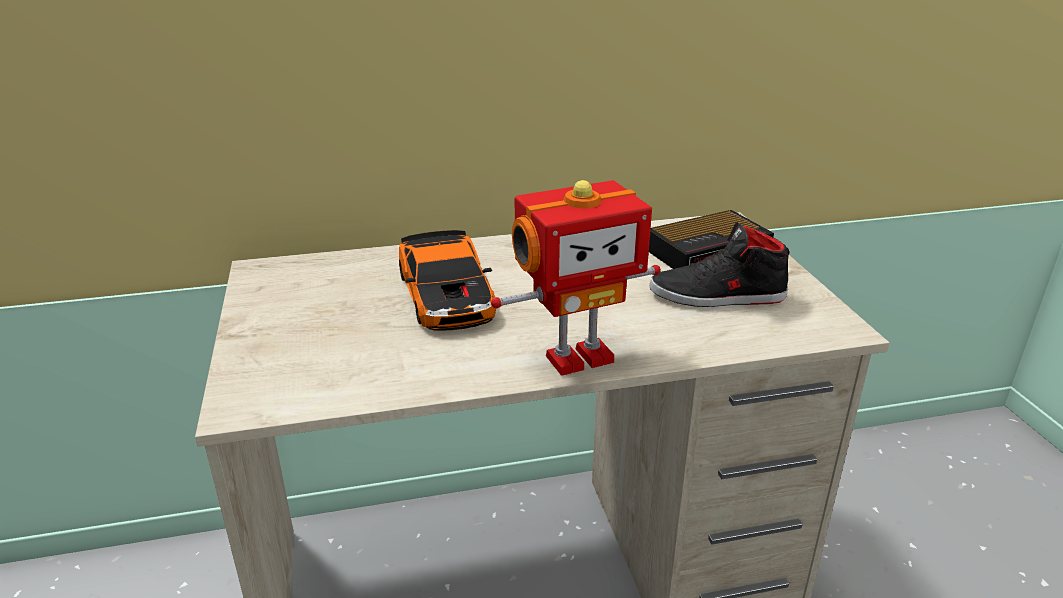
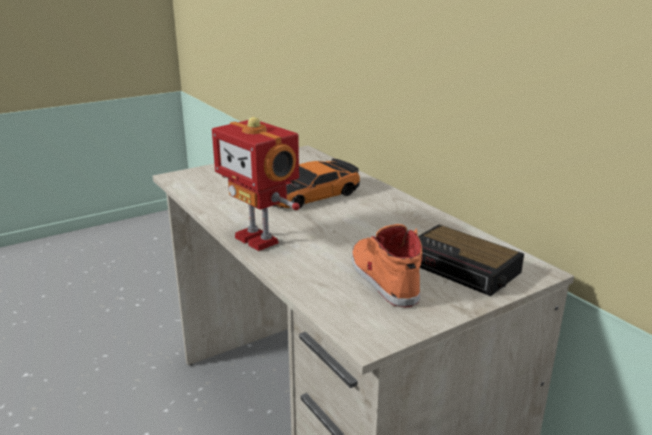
camera: 70 degrees right, 5 degrees down
(718, 296) = (382, 277): black shoe -> orange shoe

